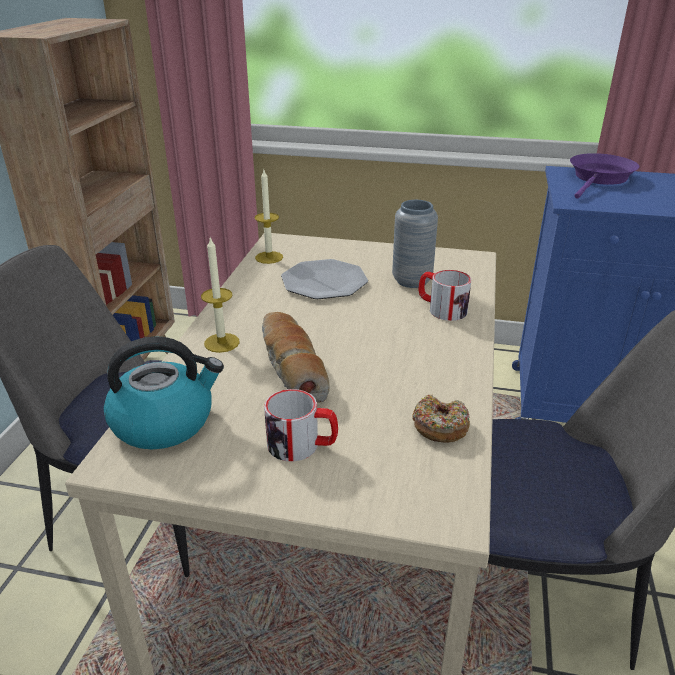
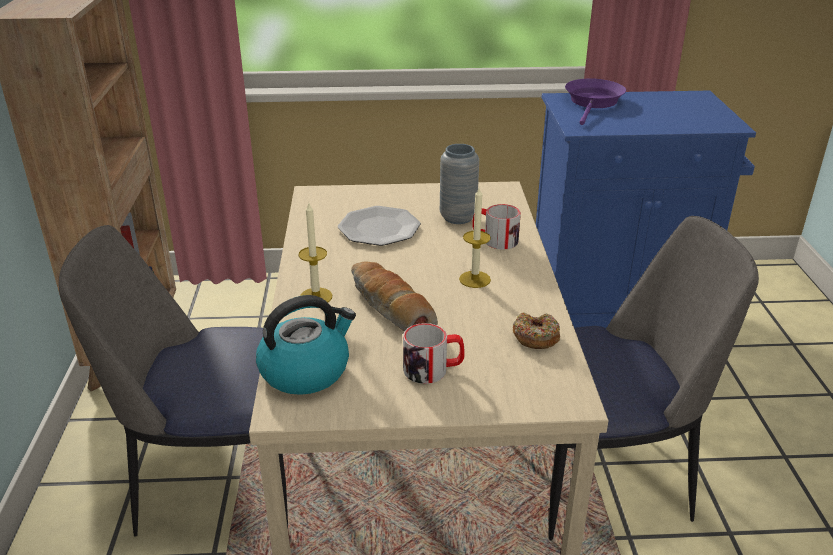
camera: 15 degrees left, 0 degrees up
(269, 257) = (314, 211): candle -> candle (474, 279)

